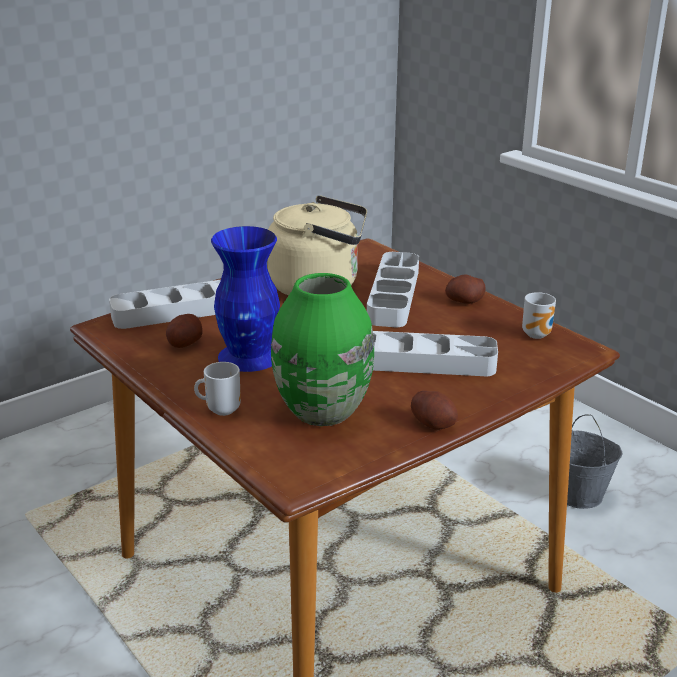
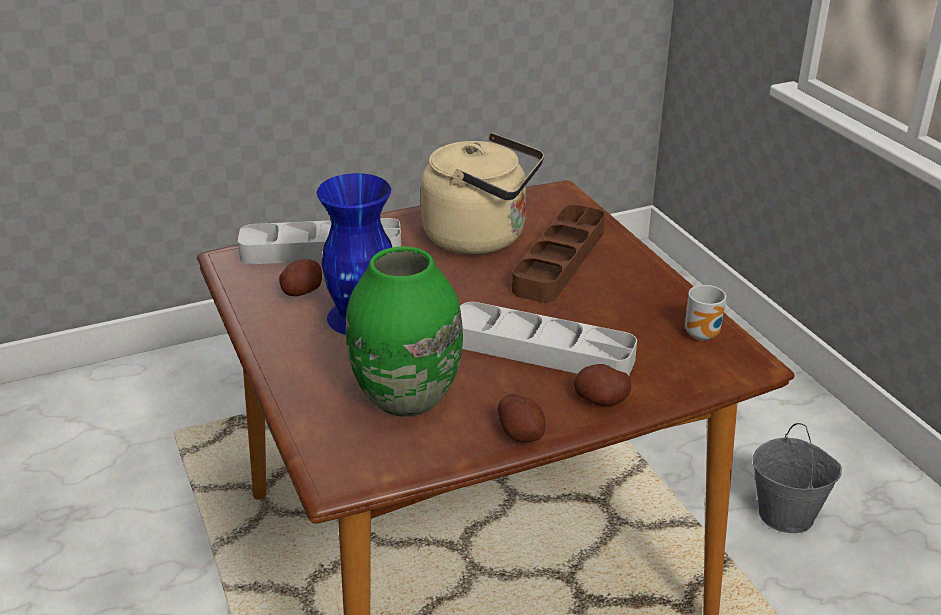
camera: 15 degrees right, 5 degrees up
(221, 410) = (301, 378): mug -> none
(393, 295) = (559, 260): grey tray -> brown tray
(464, 301) = (638, 279): potato -> potato (601, 400)

